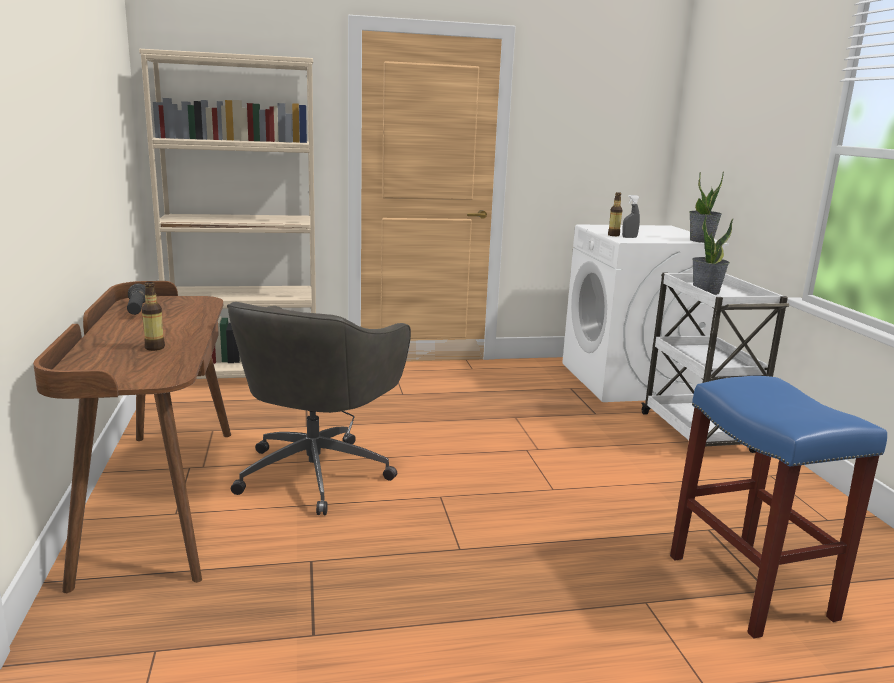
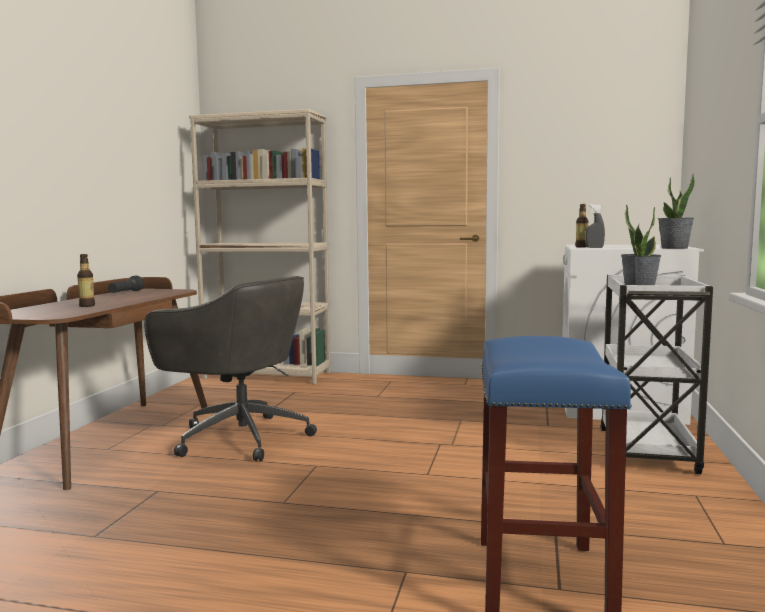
camera: 25 degrees right, 10 degrees down
(317, 472) = (239, 437): grey office chair -> grey office chair turned 105 degrees counterclockwise

